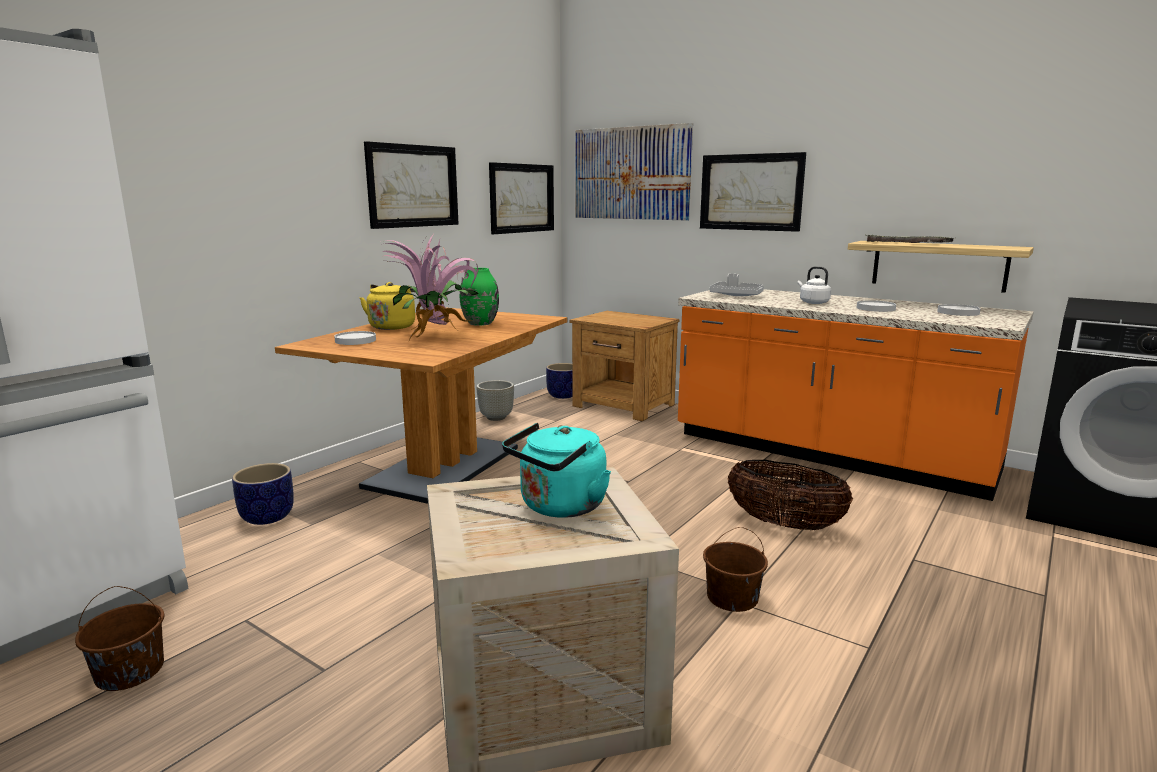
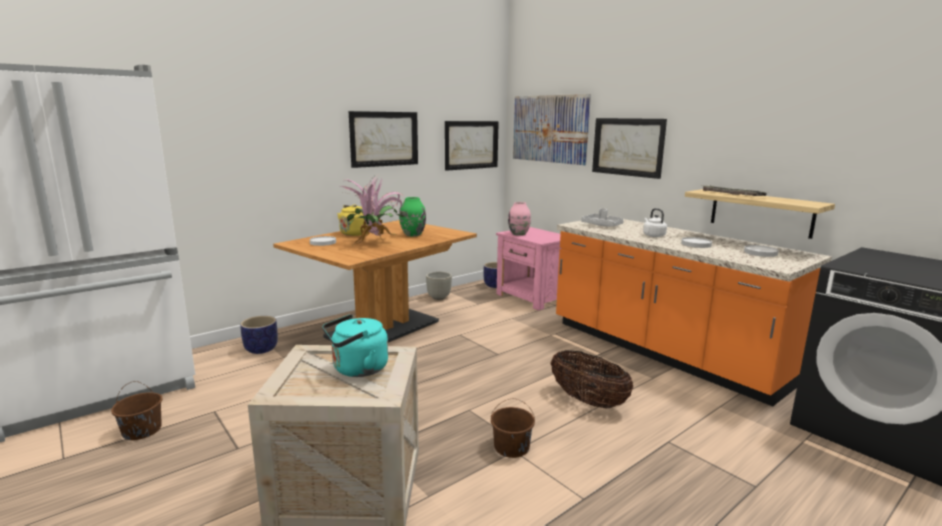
camera: 15 degrees right, 0 degrees up
(602, 319) = (519, 234): none -> pink vase
(624, 406) = (533, 297): brown nightstand -> pink nightstand

